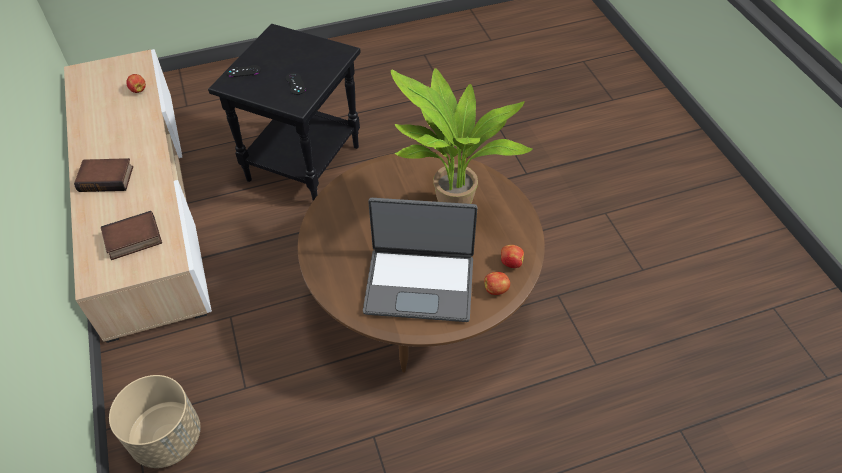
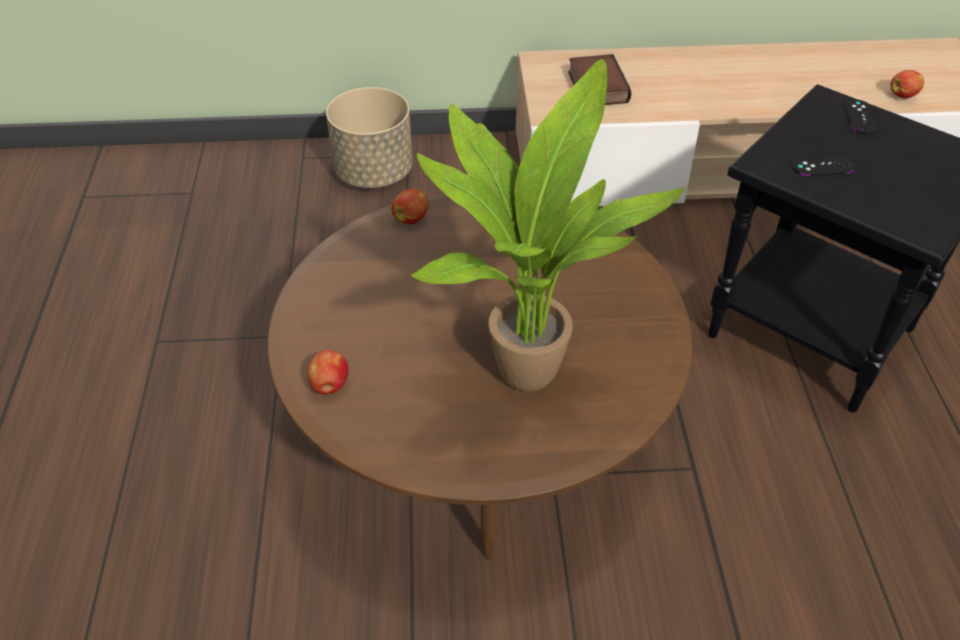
camera: 105 degrees right, 5 degrees down
(107, 178) = (712, 70): book -> none
(420, 283) = (385, 299): laptop -> none
(510, 263) = (374, 420): apple -> apple (411, 219)

